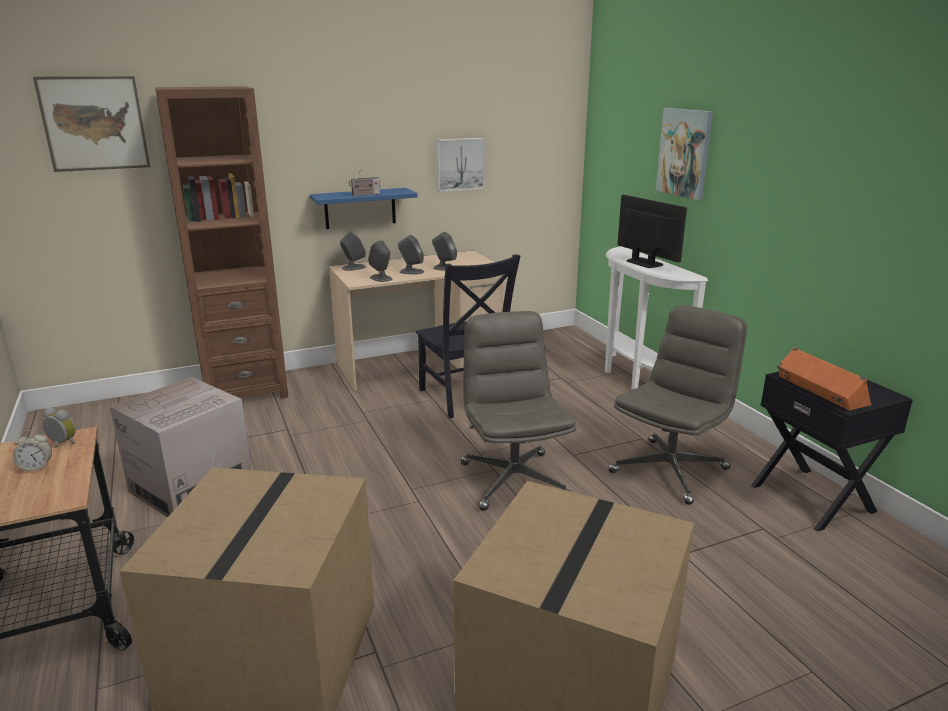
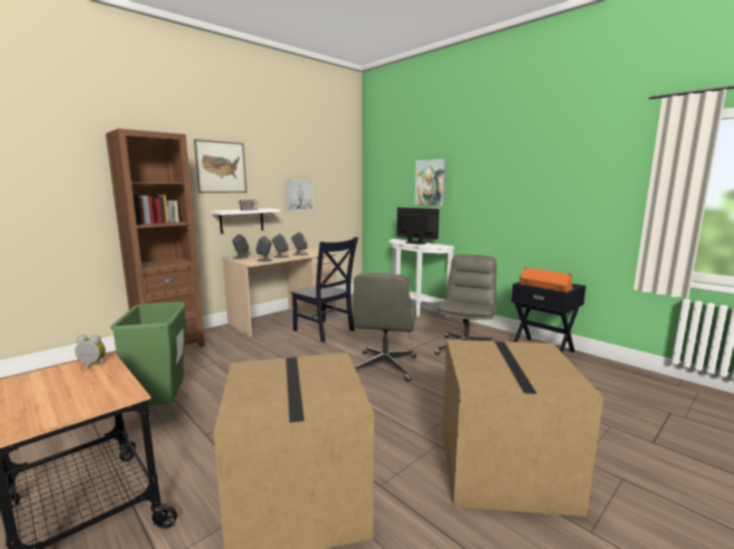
camera: 20 degrees left, 10 degrees down
(36, 468) = (80, 381): alarm clock -> none
(94, 123) = (56, 155): picture -> picture (221, 167)
(191, 487) = (162, 407): cardboard box -> green trash can
(360, 208) = (241, 220): blue shelf -> white shelf
(513, 480) = (385, 367): grey office chair -> grey office chair turned 135 degrees counterclockwise

